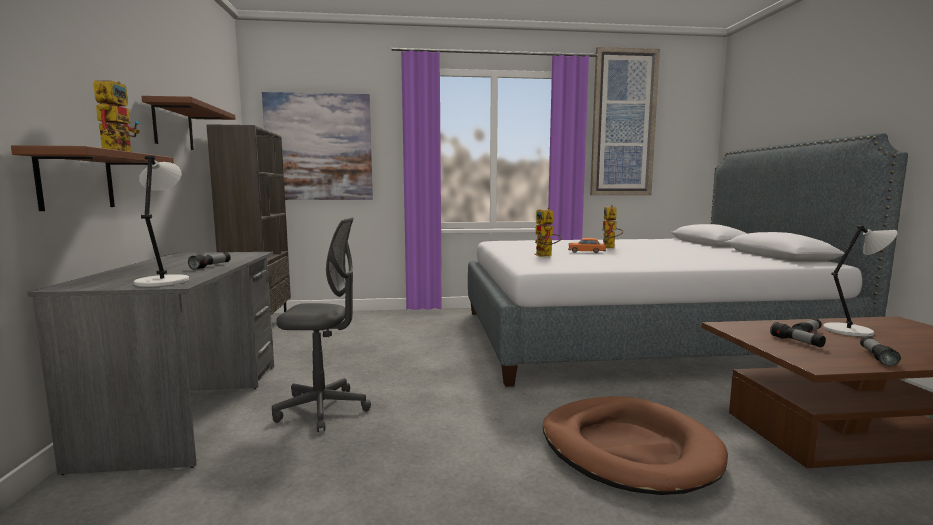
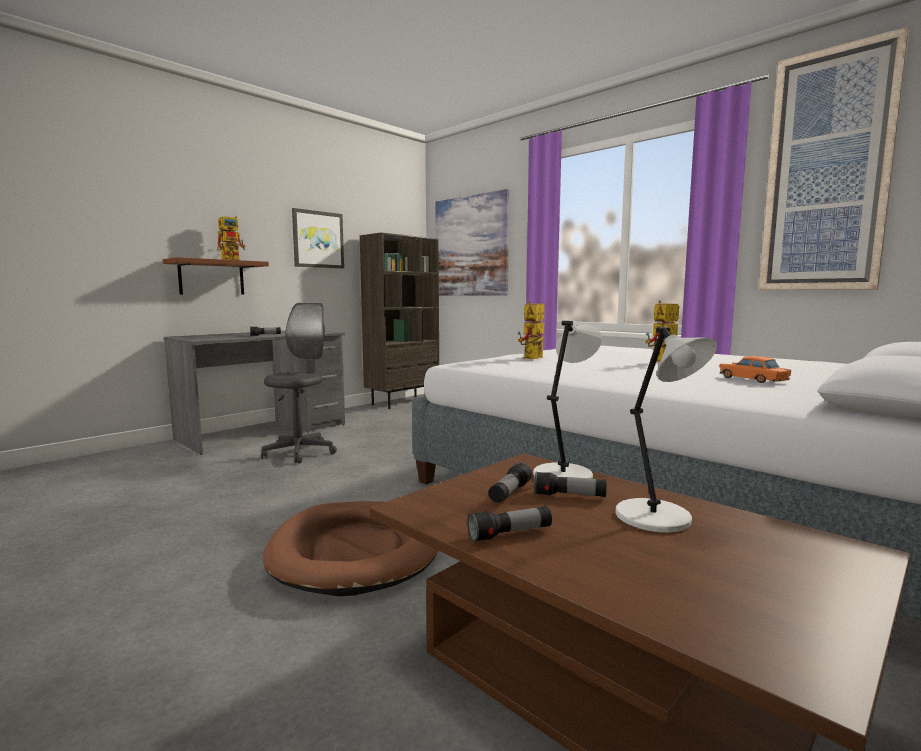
camera: 50 degrees right, 0 degrees up
(163, 281) = (208, 338): grey table lamp -> grey table lamp (564, 475)
(173, 126) = (318, 239): brown shelf -> picture
(322, 409) = (299, 453): grey office chair -> grey office chair turned 120 degrees counterclockwise
(586, 252) = (605, 361): orange toy car -> orange toy car (752, 379)

